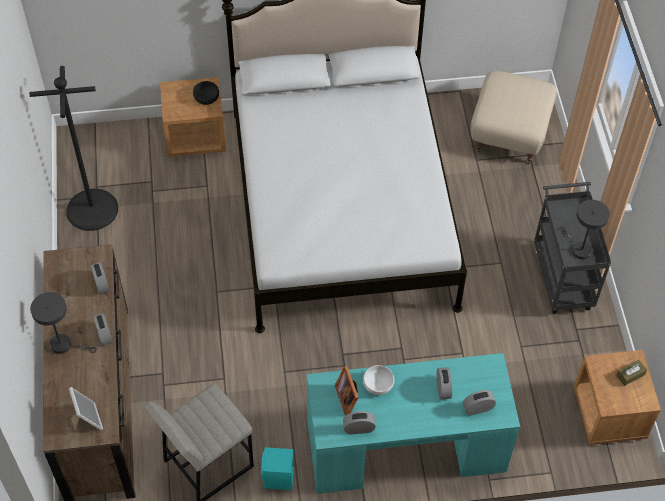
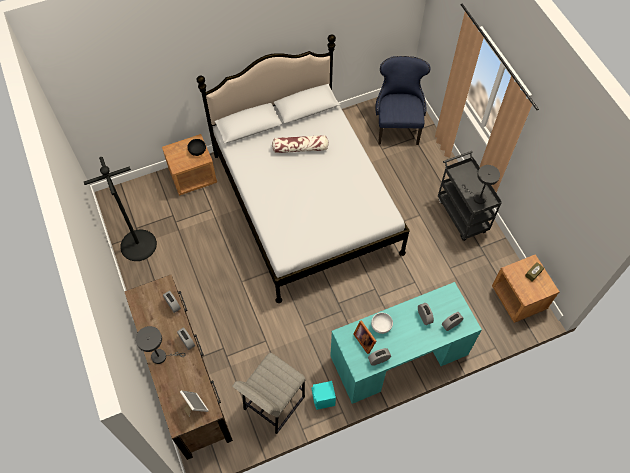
camera: 15 degrees left, 5 degrees up
(346, 124) = (300, 148): none -> pillow
(510, 133) = (397, 126): beige ottoman -> blue chair

